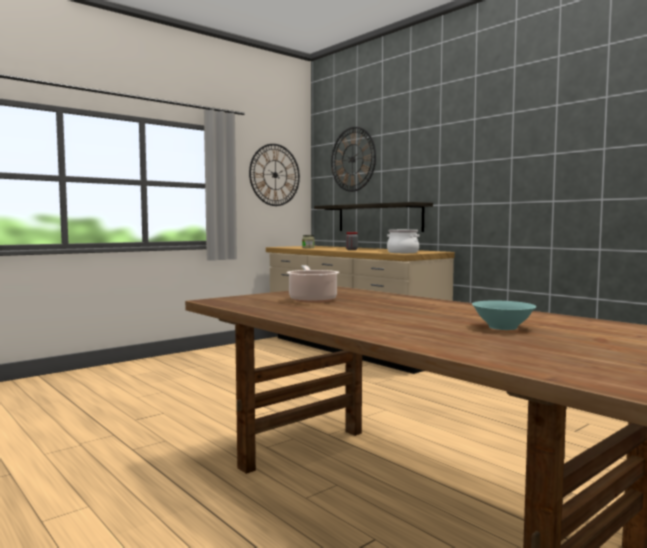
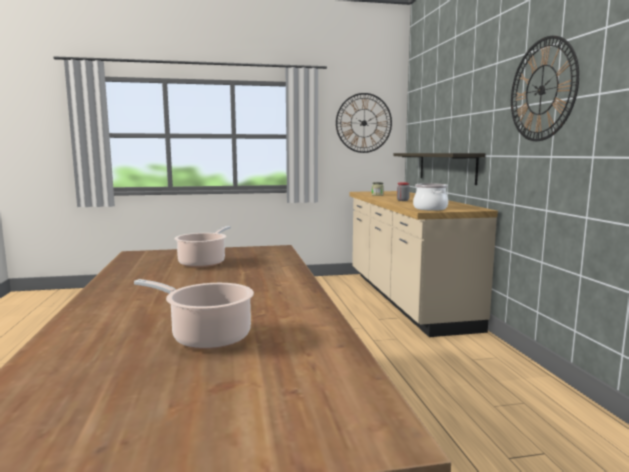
camera: 30 degrees right, 5 degrees up
(352, 159) = (432, 104): wall clock -> wall clock (541, 90)
(502, 327) = (207, 336): turquoise bowl -> cooking pot

